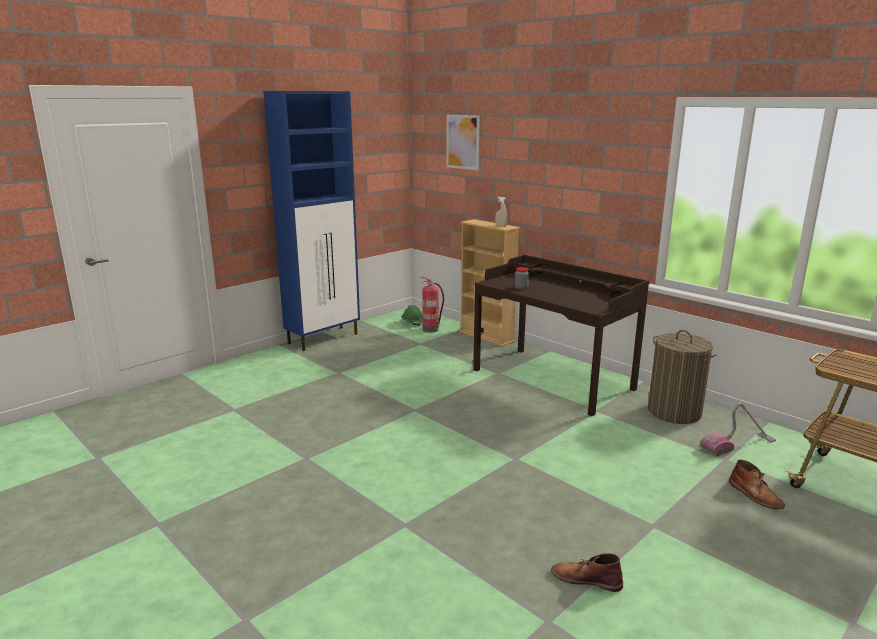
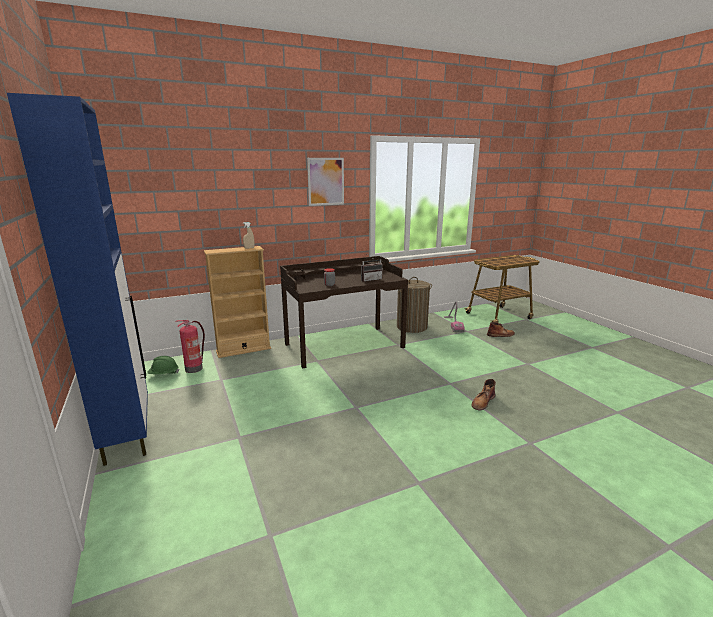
camera: 70 degrees left, 0 degrees up
(462, 142) = (171, 176): picture -> picture (326, 181)
(570, 300) = (370, 279): none -> radio
(585, 579) = (578, 393): brown boot -> brown boot (483, 402)

